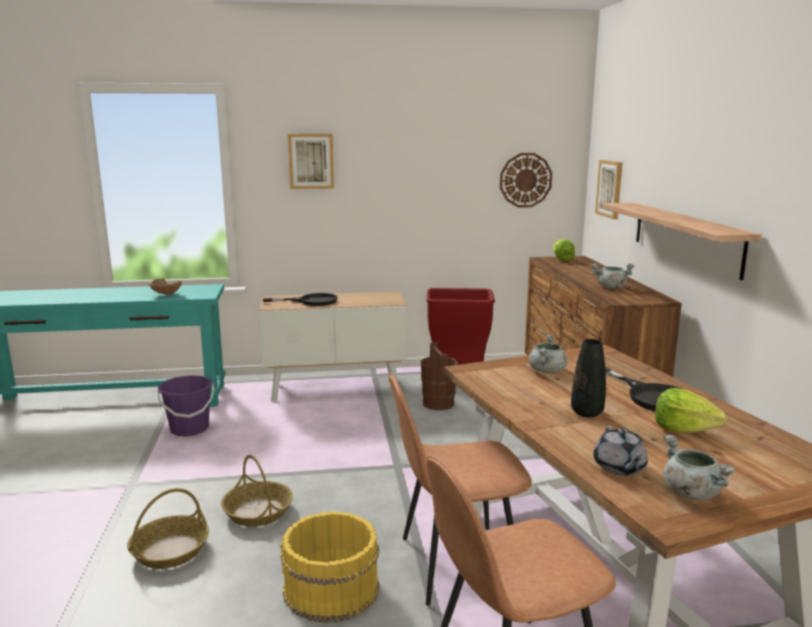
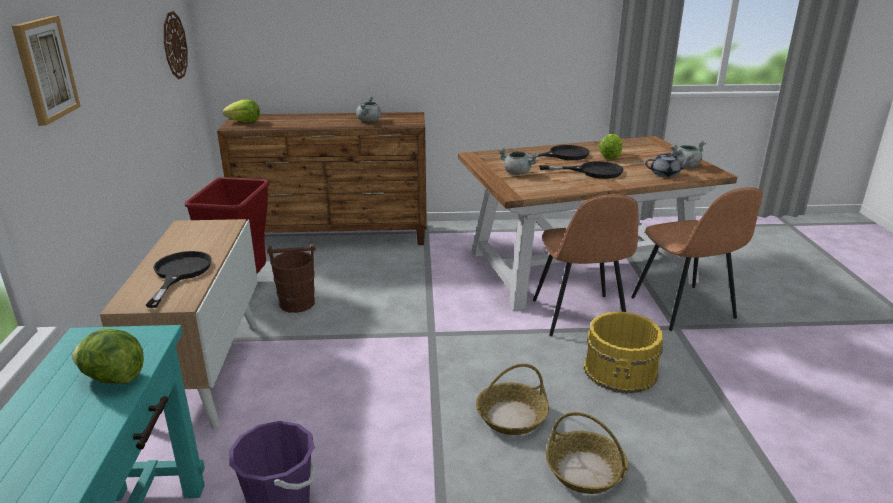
camera: 85 degrees left, 10 degrees up
(166, 295) = (113, 378): brown bowl -> lettuce
(586, 412) = (592, 172): black vase -> black frying pan
(610, 189) = (259, 38): picture -> none
(685, 237) = (407, 62): shelf -> none

